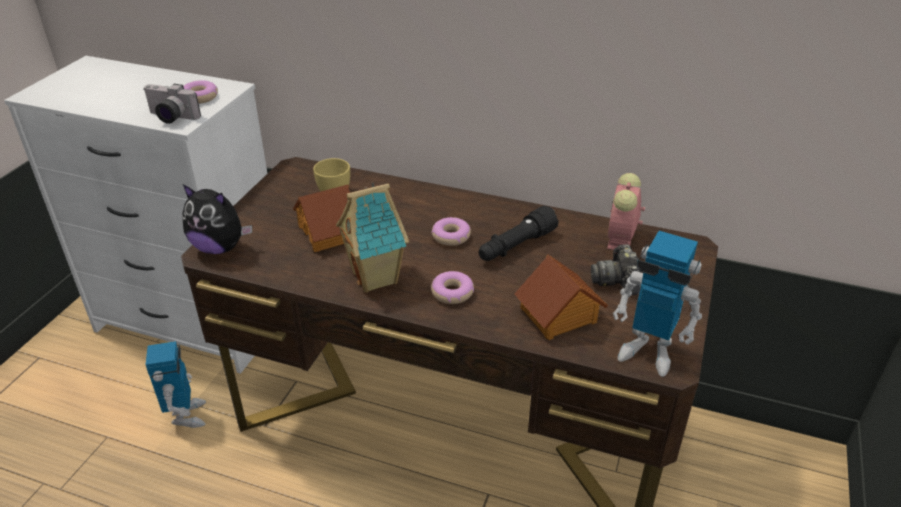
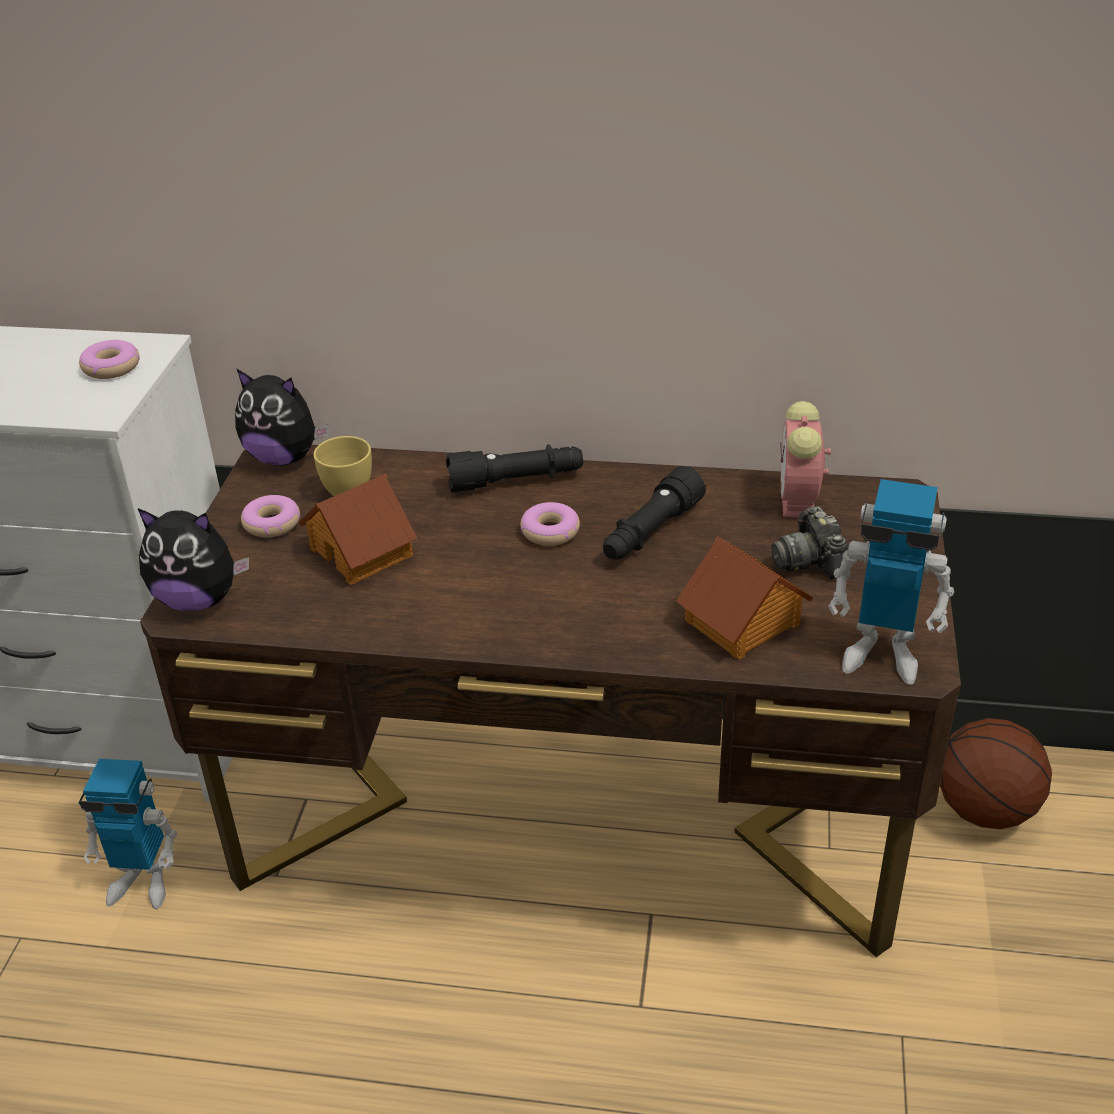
camera: 10 degrees left, 0 degrees up
(170, 118) = (78, 407): camera -> none
(186, 416) = (142, 883): toy robot -> toy robot turned 120 degrees clockwise
(303, 168) = (284, 458): none -> plush toy
(377, 278) = (460, 609): toy house -> none
(440, 201) = (516, 481): none -> black flashlight
(452, 293) = (579, 614): donut -> donut (272, 524)
(728, 465) = (986, 810): none -> basketball

